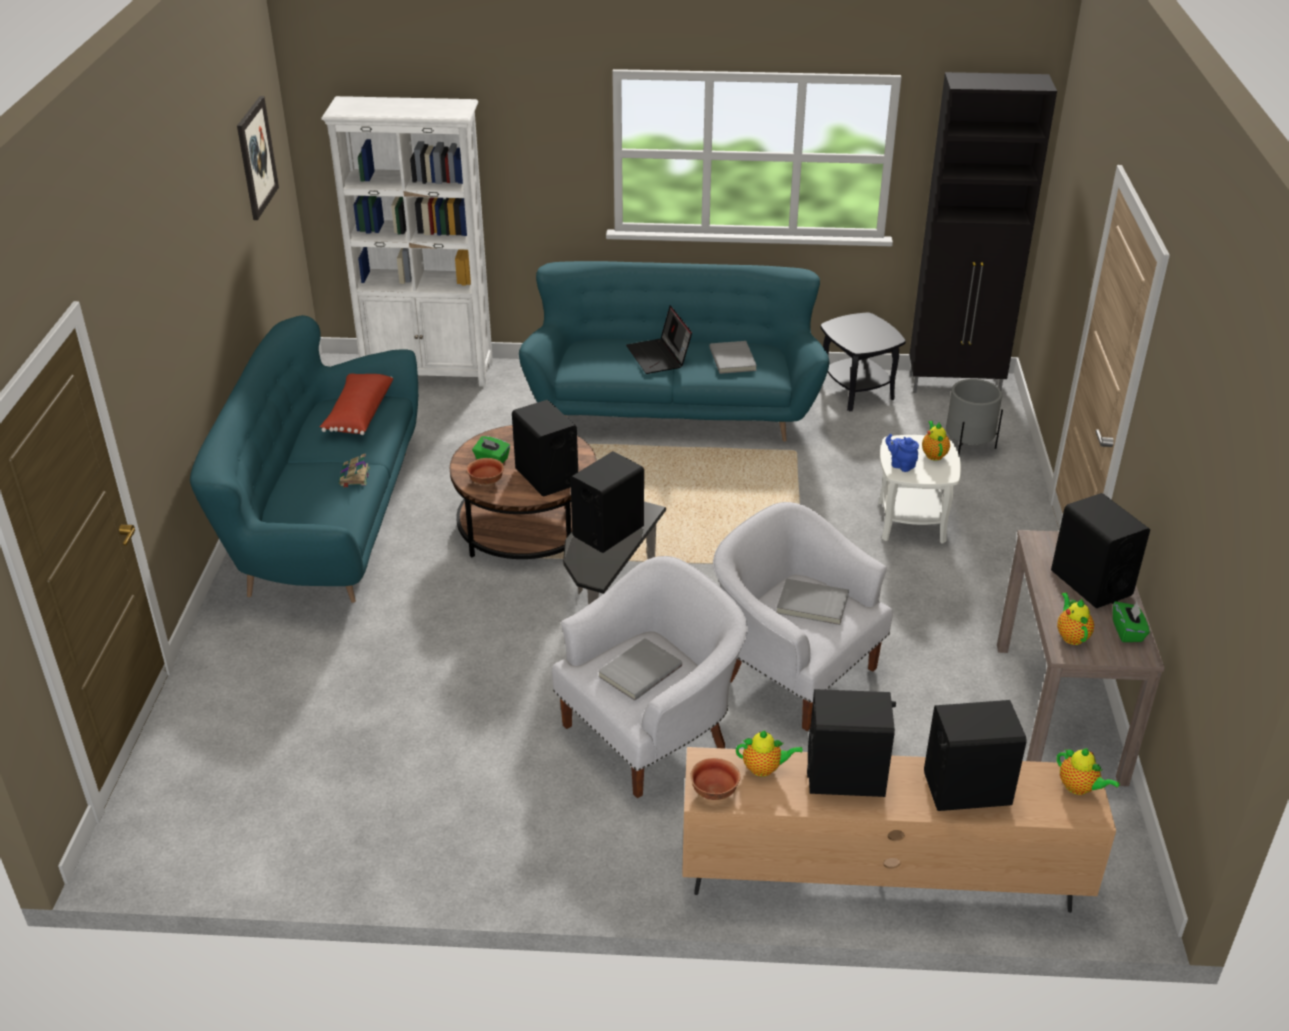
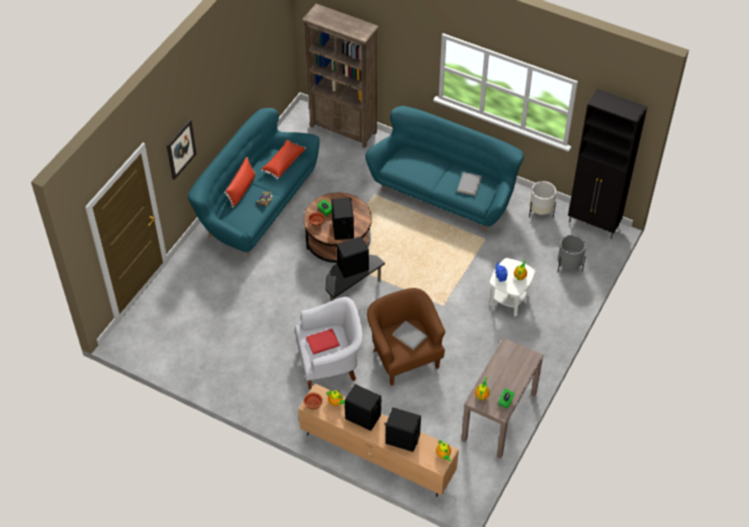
camera: 25 degrees right, 15 degrees up
(256, 157) = (267, 33): picture -> picture (180, 149)
(293, 474) = (242, 189): none -> red pillow
(429, 372) = (343, 129): white bookcase -> brown bookcase
(639, 671) = (322, 342): grey book -> red book
(659, 357) = (436, 171): laptop -> none
(793, 671) = (404, 356): white armchair -> brown armchair
(856, 392) = (540, 212): black side table -> white planter
(1090, 583) = (510, 374): black speaker -> none

